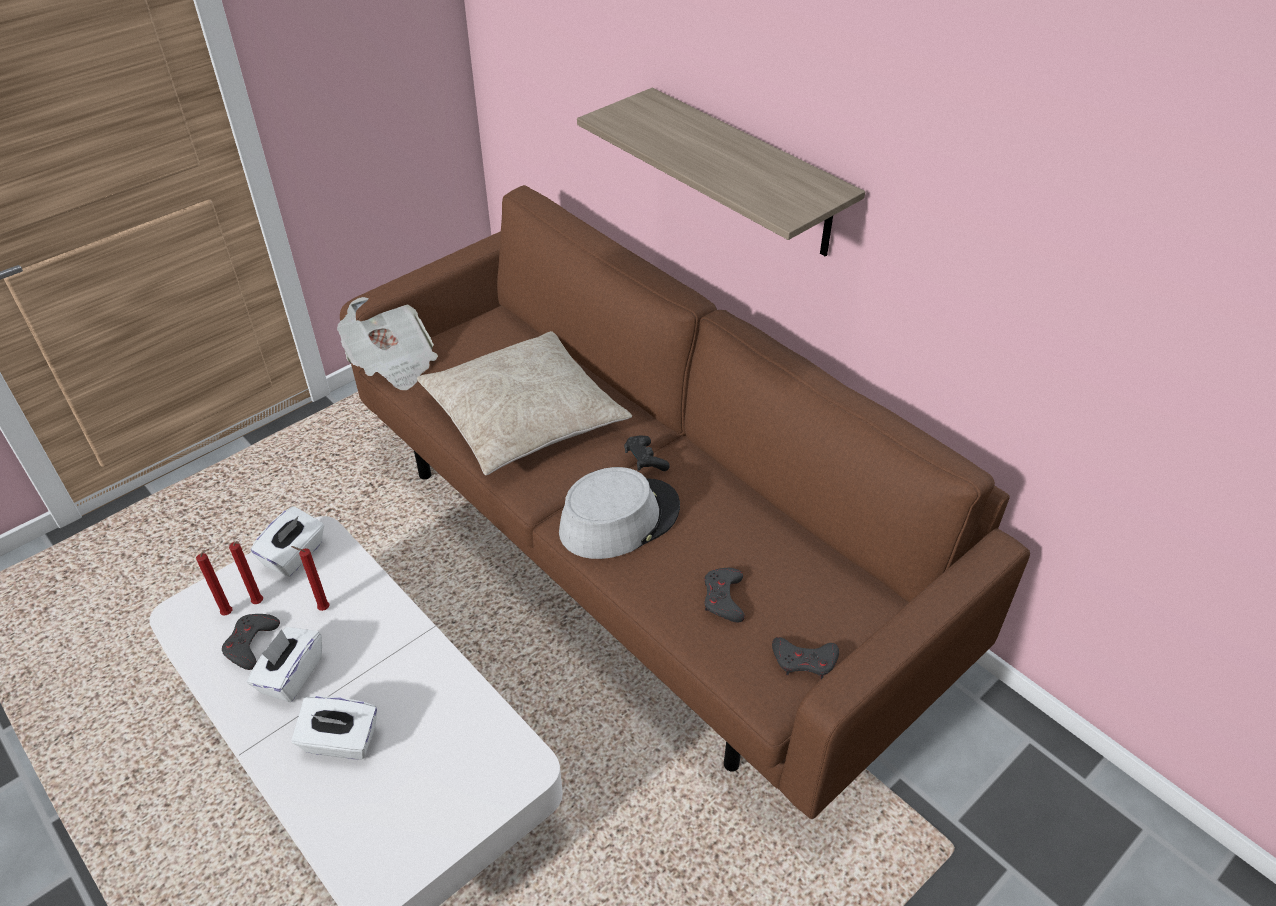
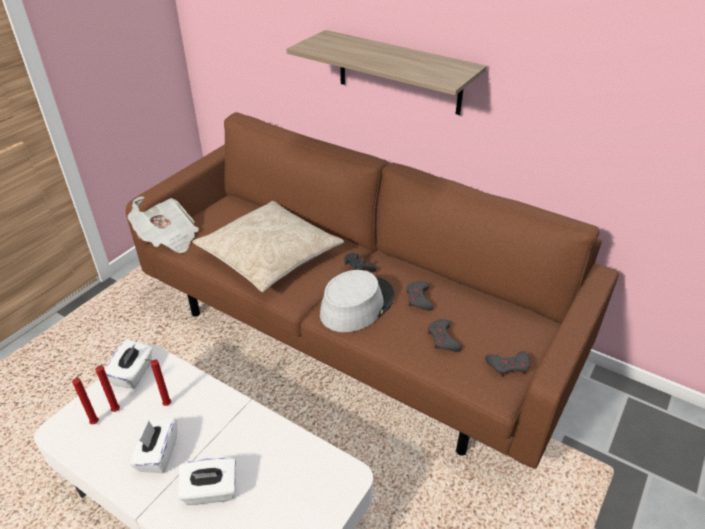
camera: 15 degrees left, 5 degrees down
(251, 643) = (119, 439): grey game controller -> grey game controller (419, 299)

